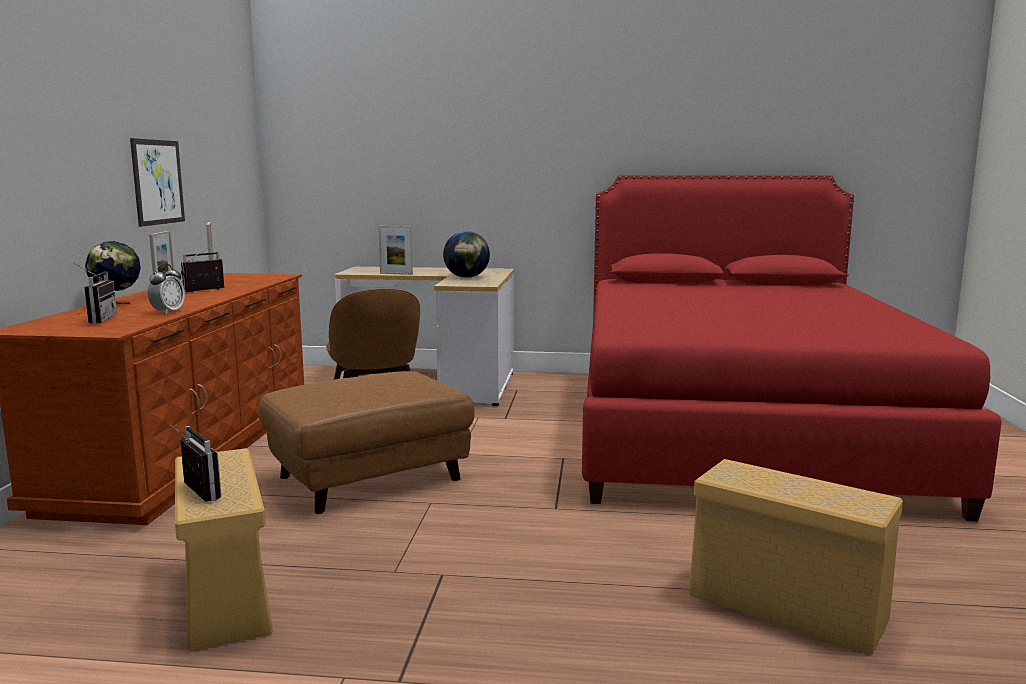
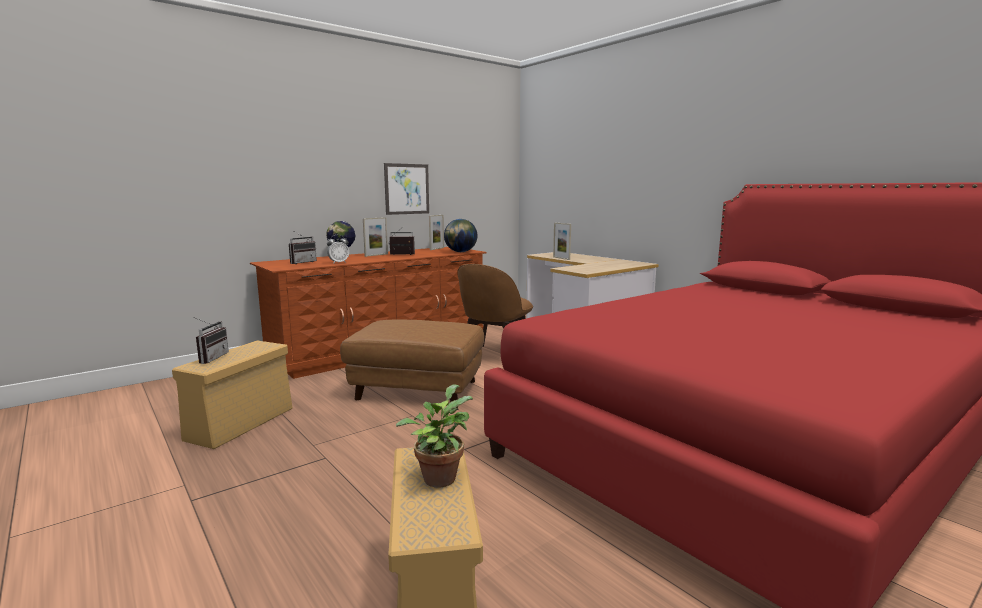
camera: 45 degrees right, 0 degrees up
(467, 277) = (594, 265): globe -> globe (460, 252)
(778, 480) = (439, 476): none -> potted plant

